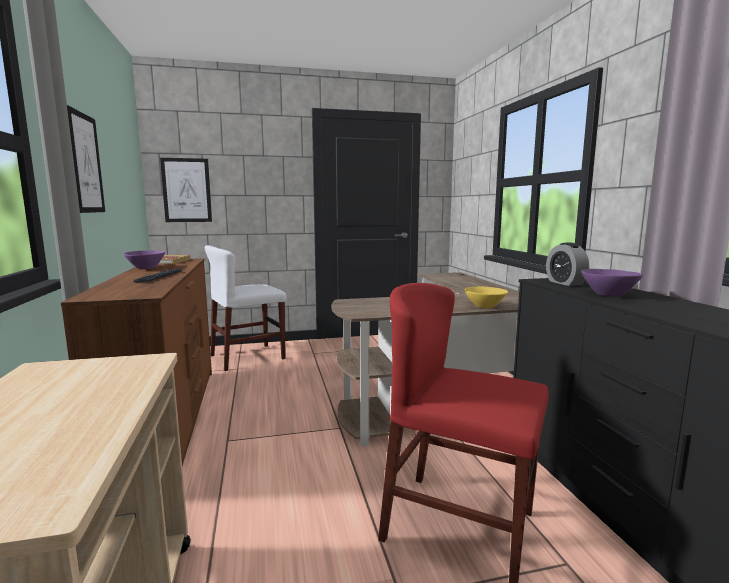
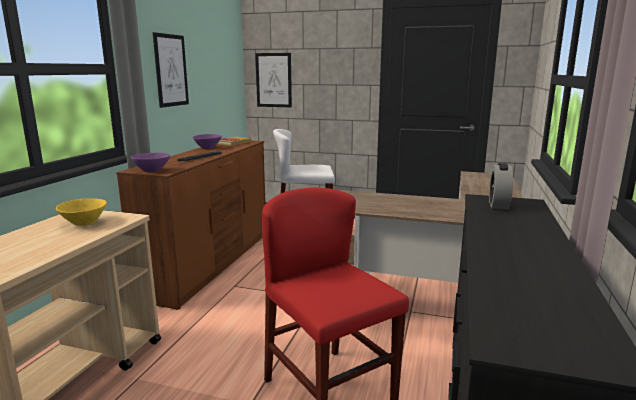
camera: 30 degrees right, 5 degrees up
(485, 307) = (447, 216): yellow bowl -> yellow bowl (84, 223)
(608, 294) = (501, 224): purple bowl -> purple bowl (152, 170)

